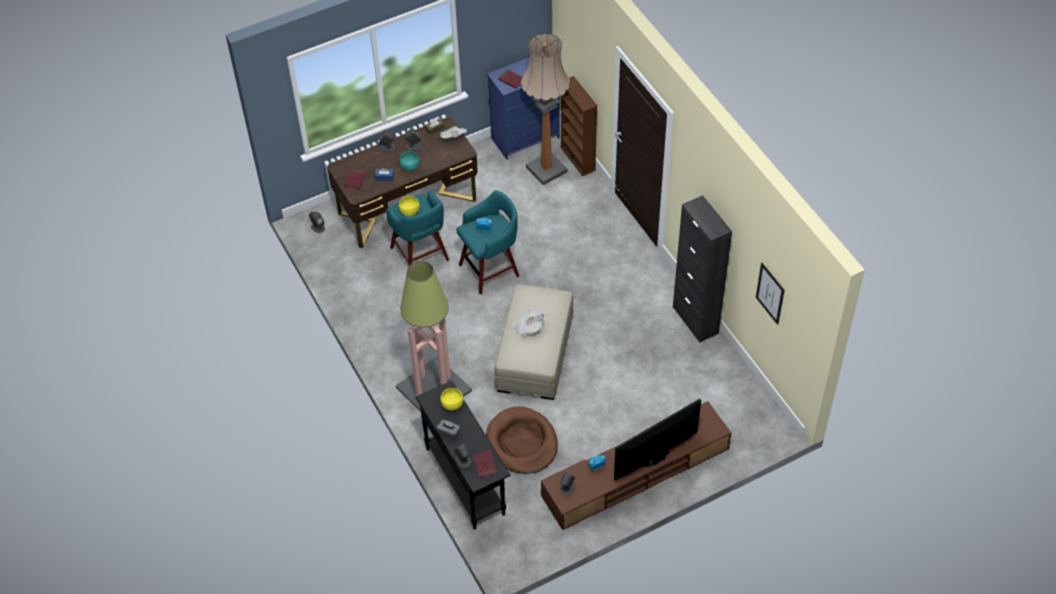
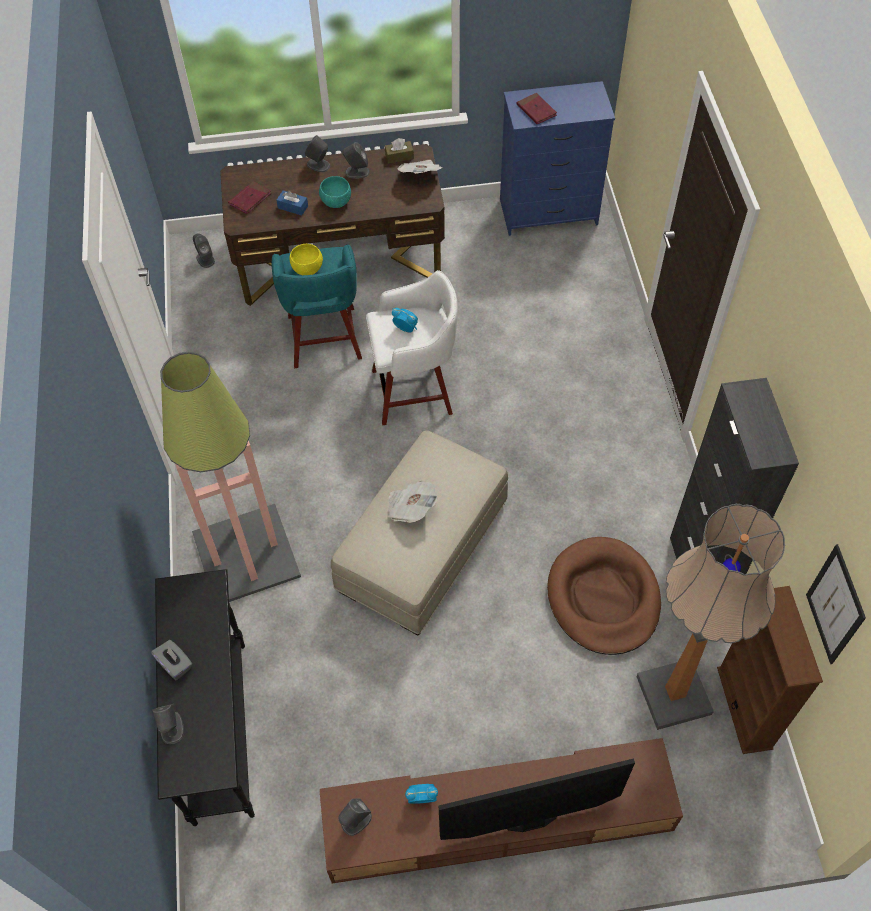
camera: 20 degrees right, 5 degrees up
(452, 404) = (206, 614): yellow bowl -> none
(485, 465) = (203, 751): red book -> none
(491, 269) = (415, 391): turquoise stool -> white stool
(522, 443) = (337, 694): brown dog bed -> brown dog bed (603, 598)
(546, 169) = (560, 265): floor lamp -> floor lamp (674, 695)
(577, 158) = (612, 261): brown bookcase -> brown bookcase (744, 707)

